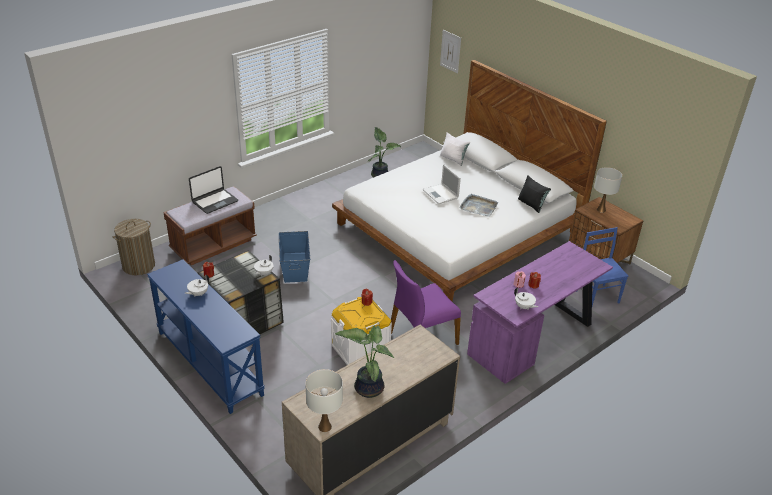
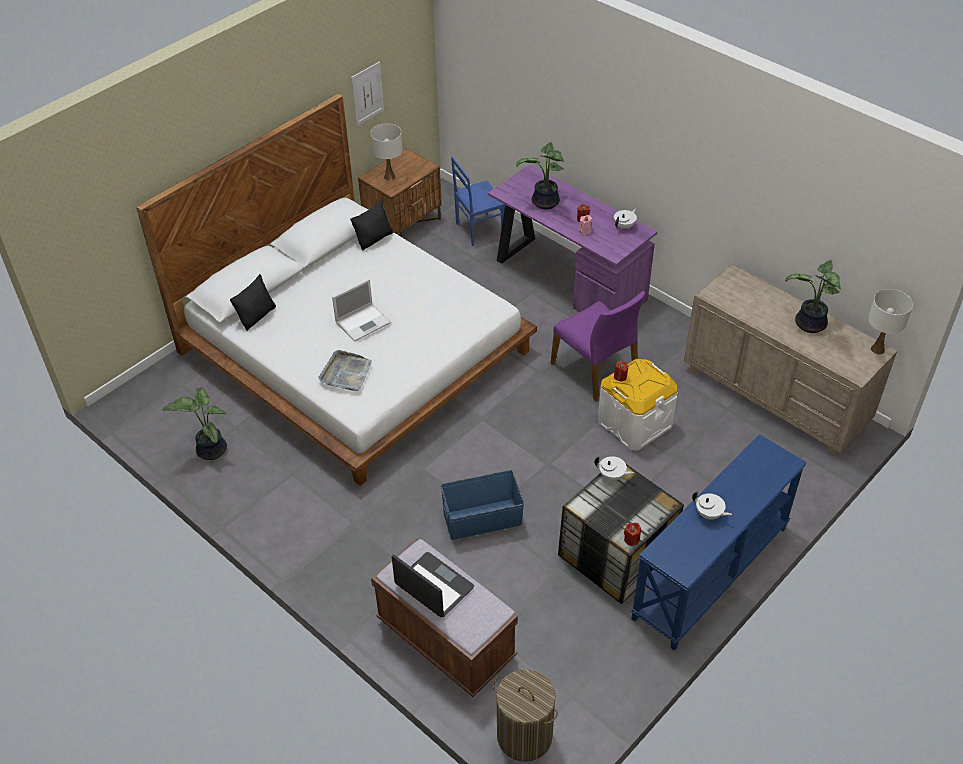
camera: 95 degrees left, 10 degrees up
(450, 51) = (84, 239): picture -> picture (367, 93)
(453, 159) = (257, 316): white pillow -> black pillow
(478, 207) = (389, 285): grey tray -> grey tray (346, 373)
(555, 267) = (545, 203): none -> potted plant

